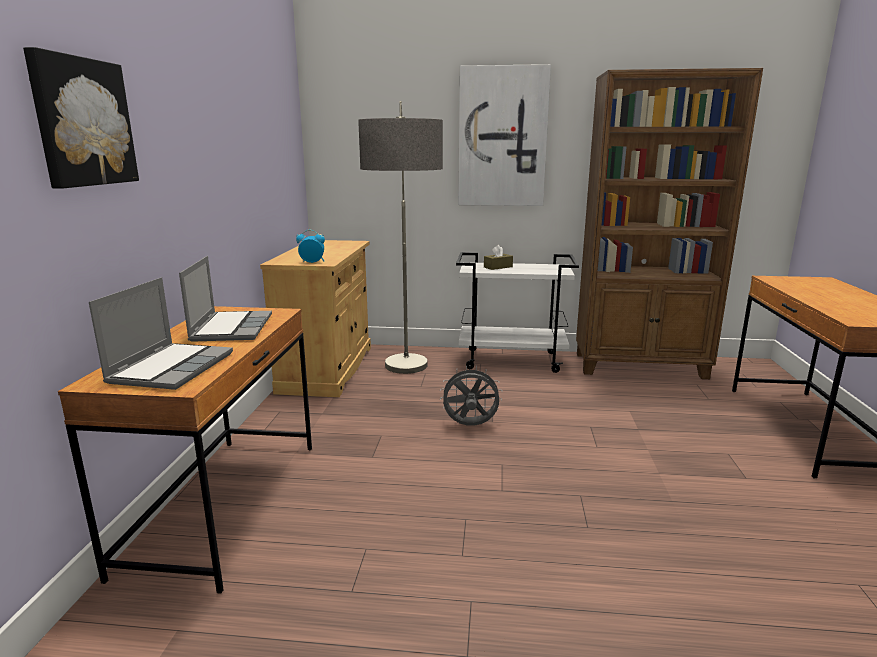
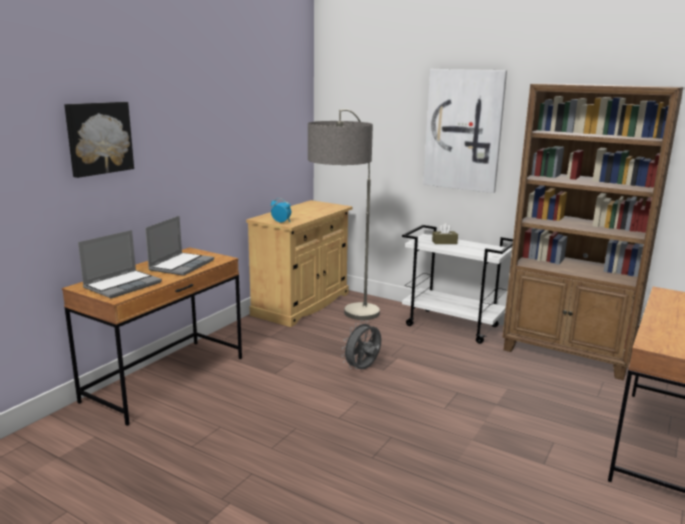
camera: 25 degrees right, 0 degrees up
(470, 426) = (362, 369): grey fan -> grey fan turned 75 degrees counterclockwise

